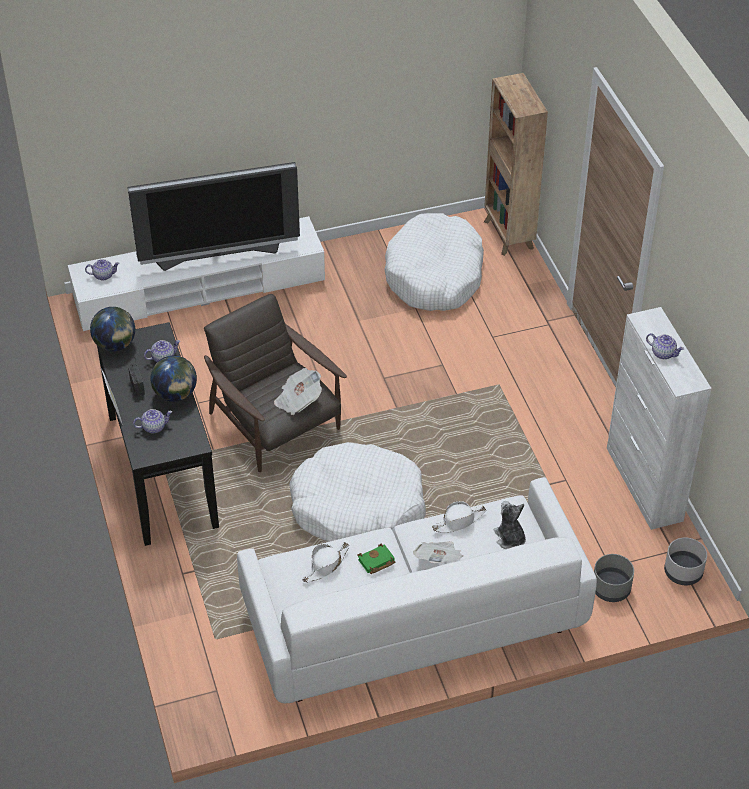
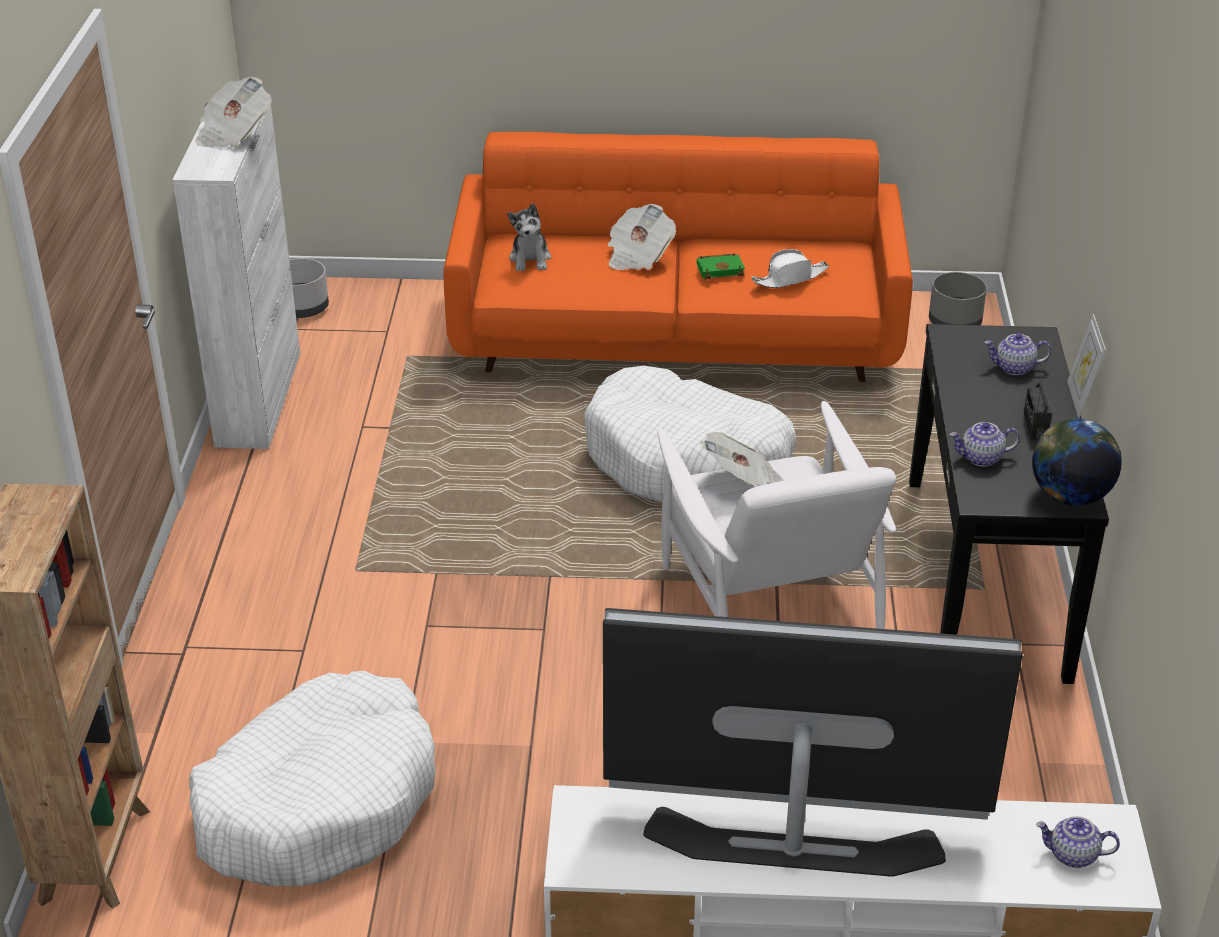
camera: 160 degrees left, 10 degrees down
(175, 394) = (969, 402): globe -> none
(276, 425) = (769, 599): brown armchair -> white armchair
(412, 619) = (676, 336): white sofa -> orange sofa
(459, 521) = (585, 284): white hat -> none
(611, 589) = (406, 312): grey planter -> grey planter (954, 322)
(663, 353) = (233, 134): teapot -> newspaper

